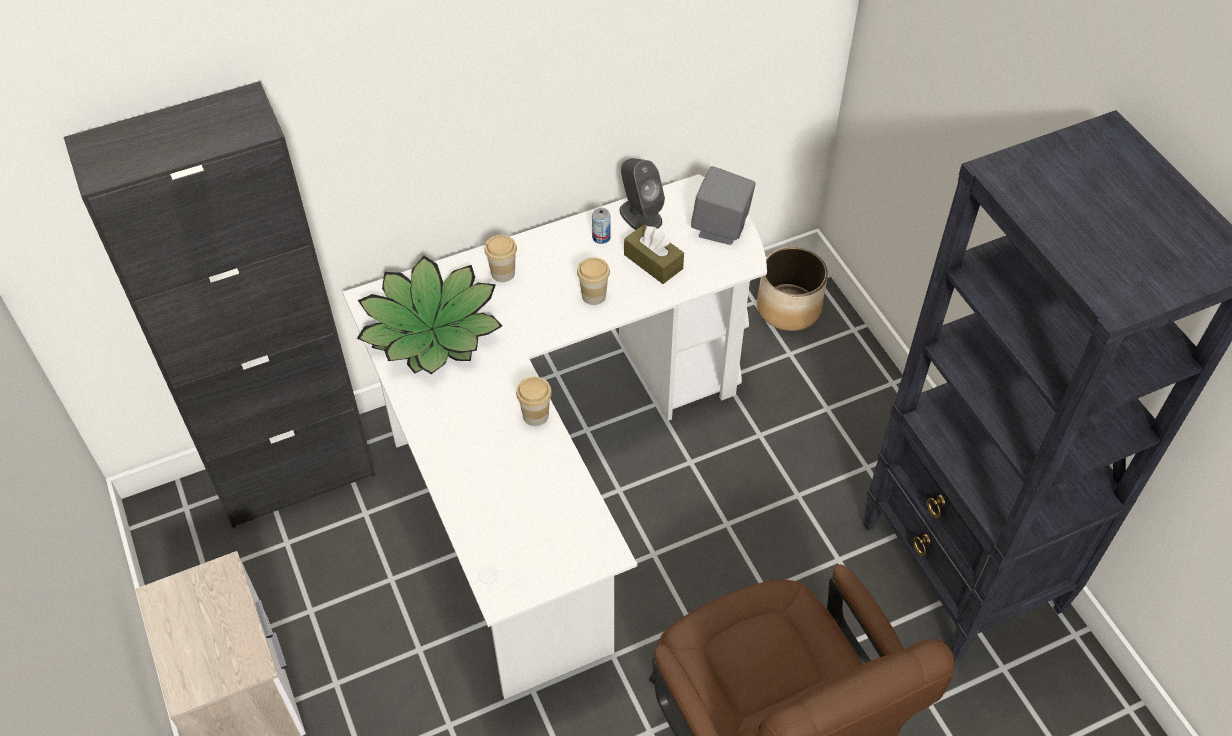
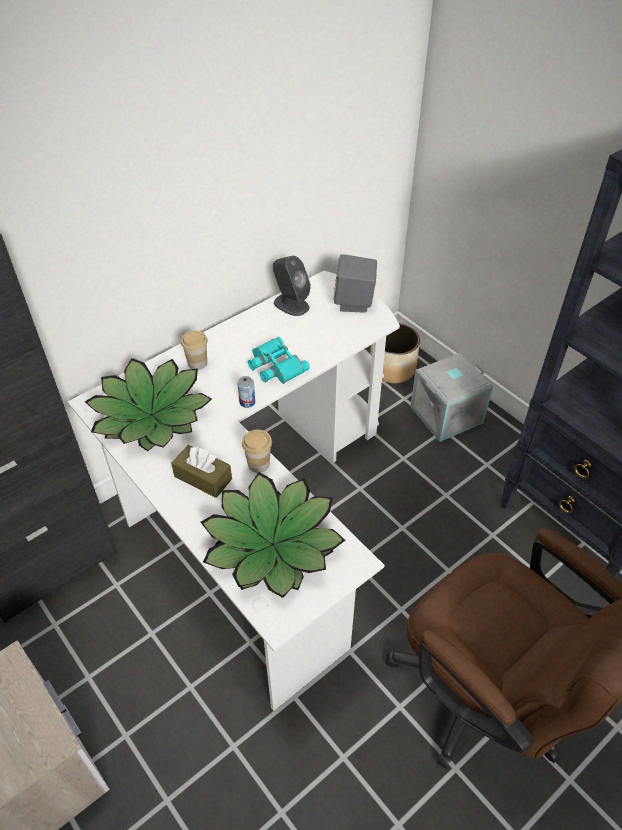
camera: 15 degrees left, 5 degrees down
(521, 511) = (272, 544): none -> potted plant
(594, 295) = (275, 366): cup -> turquoise binoculars
(601, 237) = (266, 324): can -> can (247, 402)
(653, 262) = (312, 334): brown tissue box -> brown tissue box (203, 478)
(838, 386) = (446, 413): none -> grey storage box

